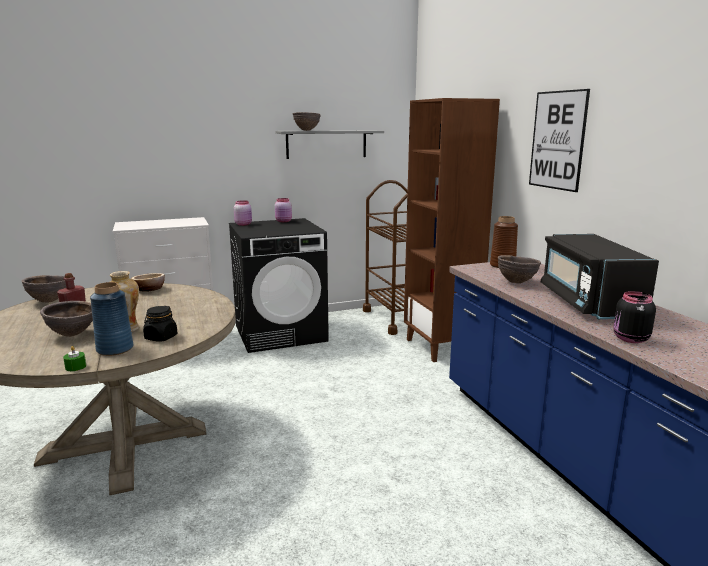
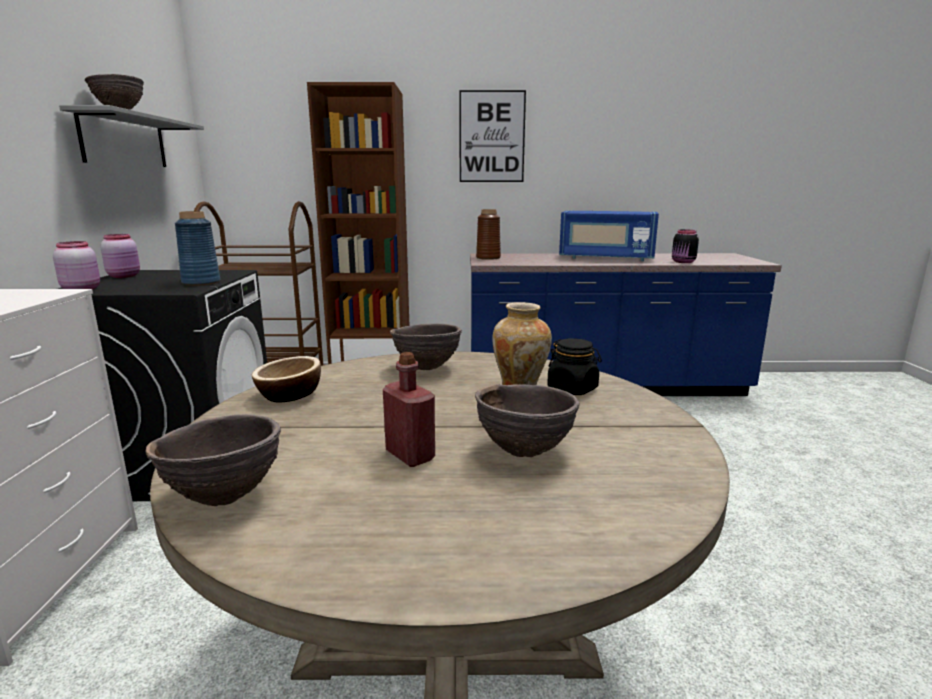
camera: 70 degrees left, 0 degrees up
(75, 367) = (689, 440): green candle -> none
(114, 349) = (614, 416): blue vase -> blue vase (201, 282)
(516, 282) = (543, 261): brown bowl -> brown bowl (427, 368)
(588, 302) = (606, 258): black microwave -> blue microwave

